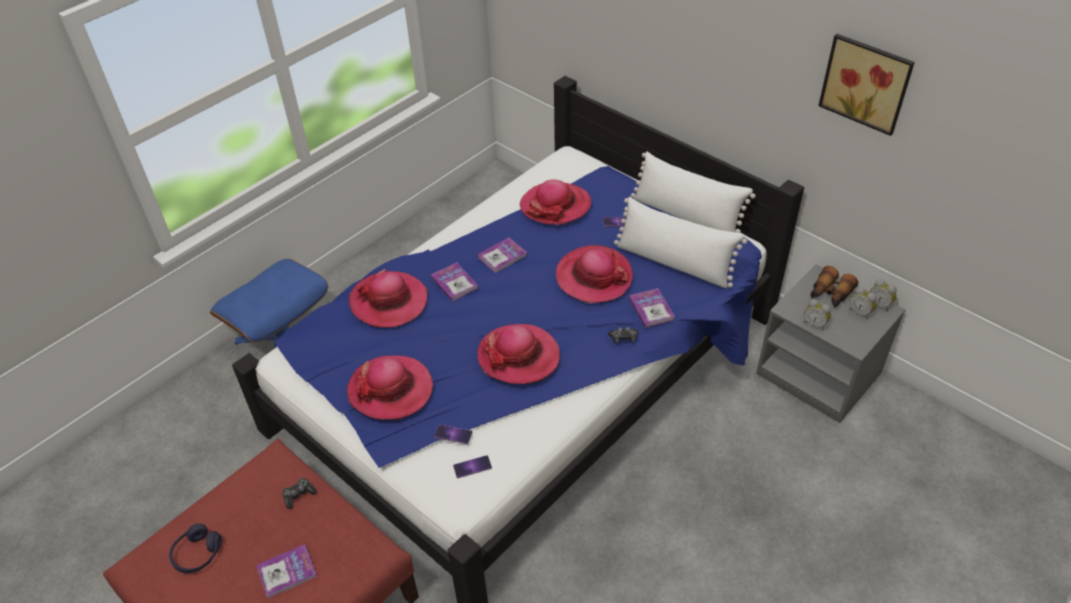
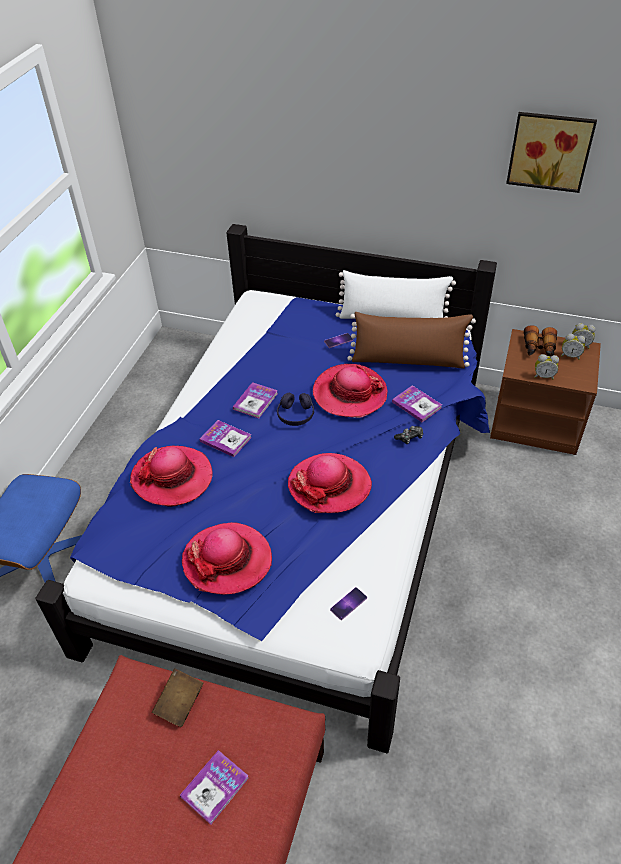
camera: 25 degrees left, 0 degrees up
(197, 554) = (105, 813): purple headphones -> purple headphones (296, 415)
(299, 495) = (180, 703): game controller -> brown book
(453, 434) = (313, 580): phone -> none
(555, 206) = (275, 343): hat -> none
(674, 263) = (408, 360): white pillow -> brown pillow
(819, 374) = (537, 421): grey nightstand -> brown nightstand

